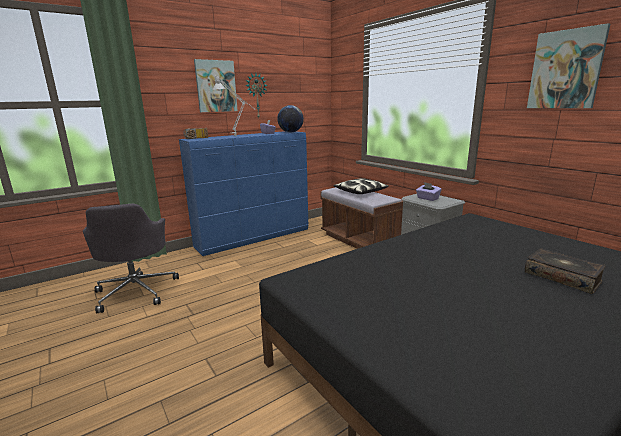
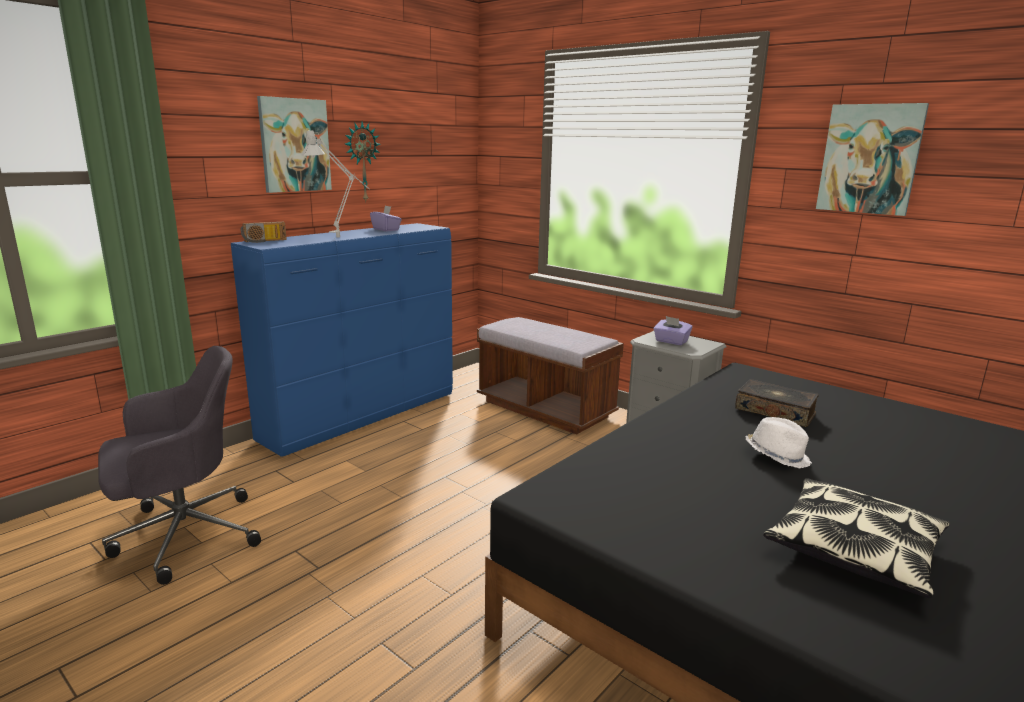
camera: 15 degrees left, 0 degrees up
(136, 291) = (183, 535): grey office chair -> grey office chair turned 90 degrees counterclockwise
(291, 132) = (424, 227): globe -> none
(360, 192) = (548, 329): pillow -> pillow (854, 549)
(463, 269) = (777, 456): none -> white hat
(562, 277) = (903, 458): book -> book (775, 411)

